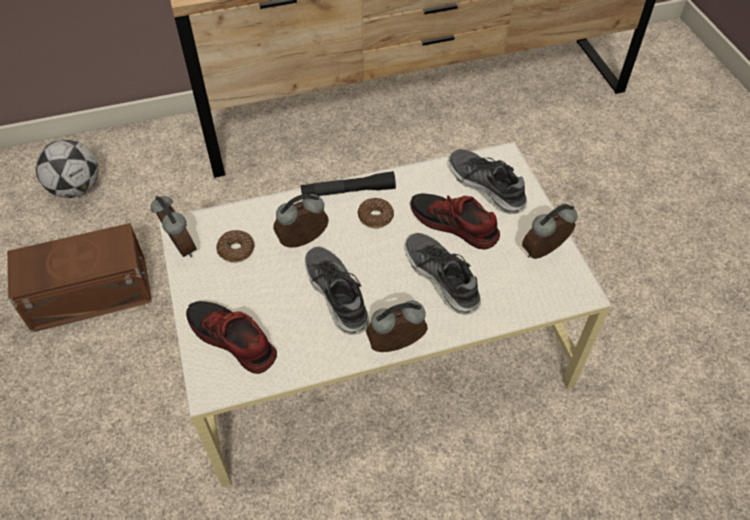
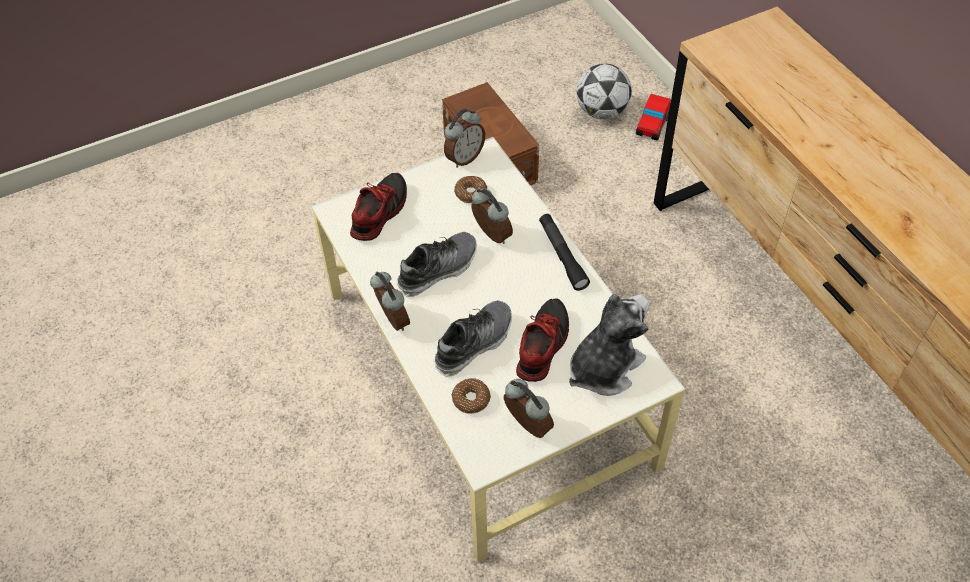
camera: 80 degrees right, 0 degrees up
(118, 157) = (652, 126): none -> toy car
(375, 217) = (535, 282): donut -> donut (471, 399)
(486, 187) = (604, 367): shoe -> plush toy

